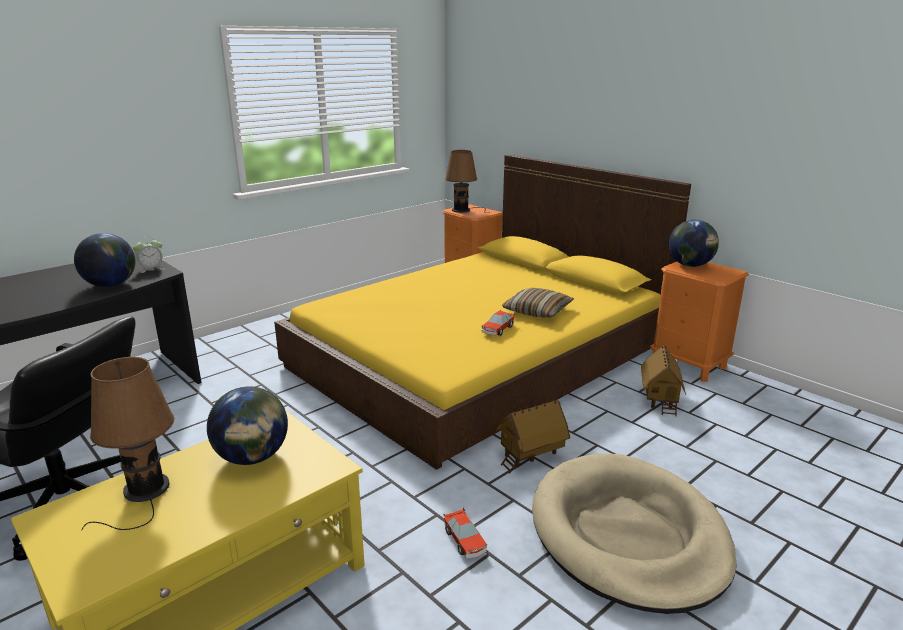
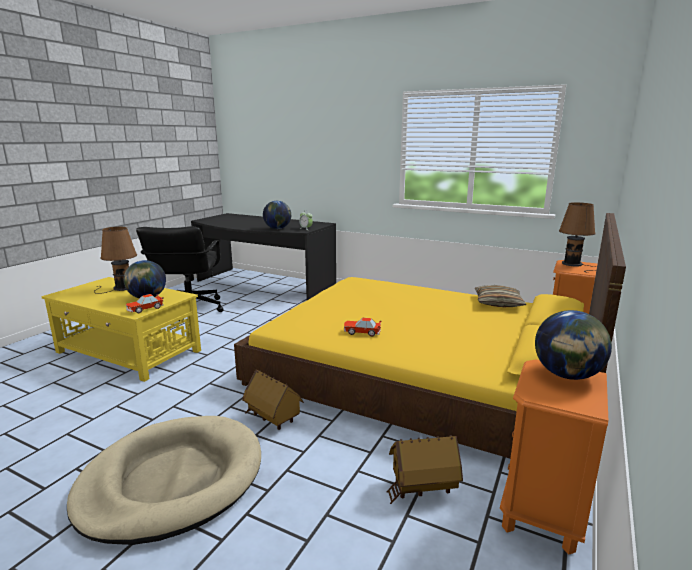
camera: 70 degrees right, 5 degrees down
(465, 541) = (165, 408): toy car -> toy car (145, 309)
(537, 311) = (419, 342): pillow -> pillow (498, 303)

